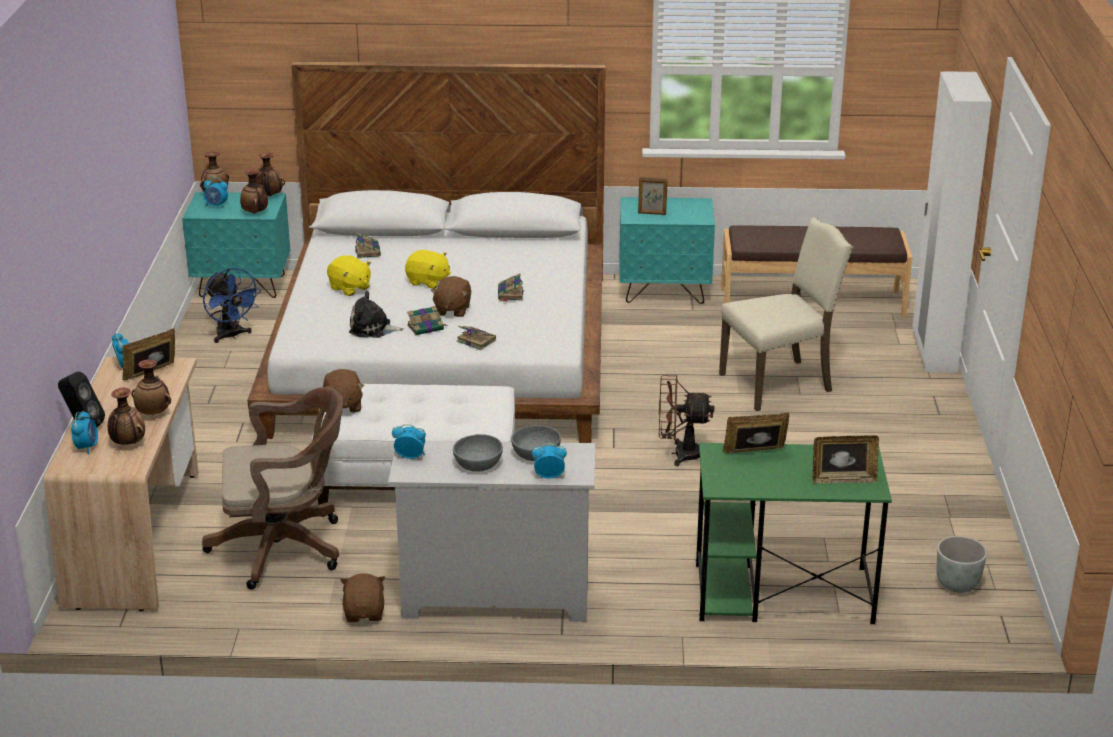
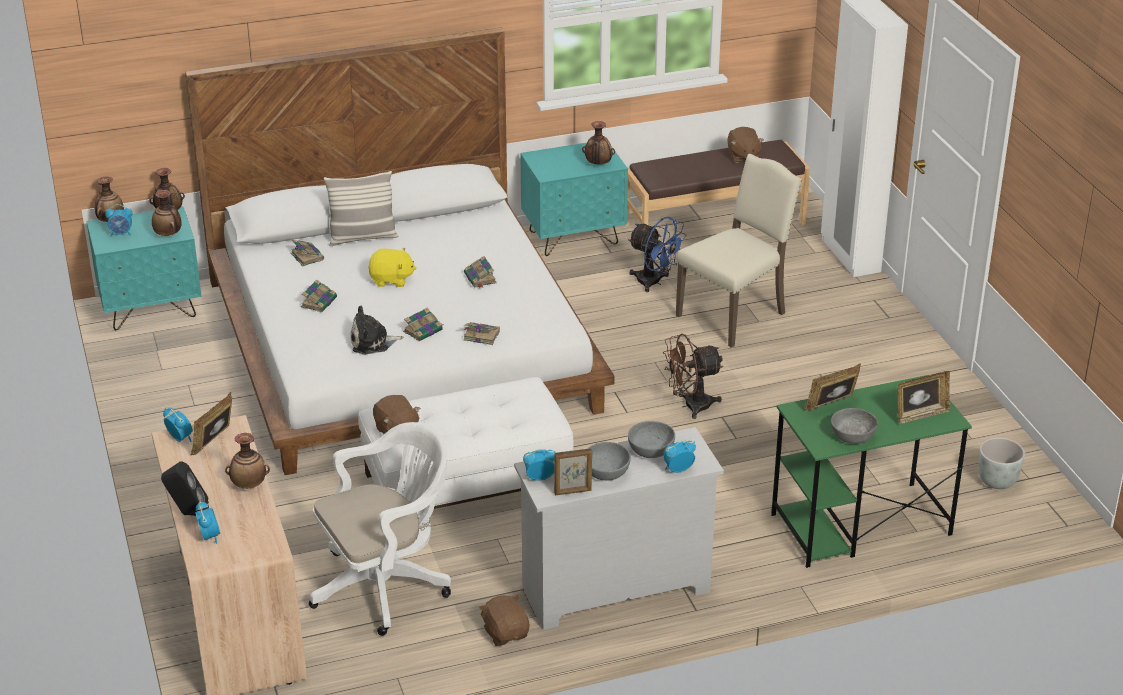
camera: 20 degrees left, 5 degrees up
(128, 443) = (248, 523): vase -> vase (598, 164)
(231, 336) = (178, 368): blue fan -> blue fan (654, 282)
(285, 548) = (386, 585): brown office chair -> white office chair
(350, 288) = (319, 302): yellow plush toy -> book
(429, 244) = (362, 238): none -> pillow
(452, 310) = (434, 306): brown plush toy -> brown plush toy (743, 157)
(652, 213) = (562, 166): picture frame -> picture frame (573, 492)
(756, 484) = (852, 435): none -> grey bowl

